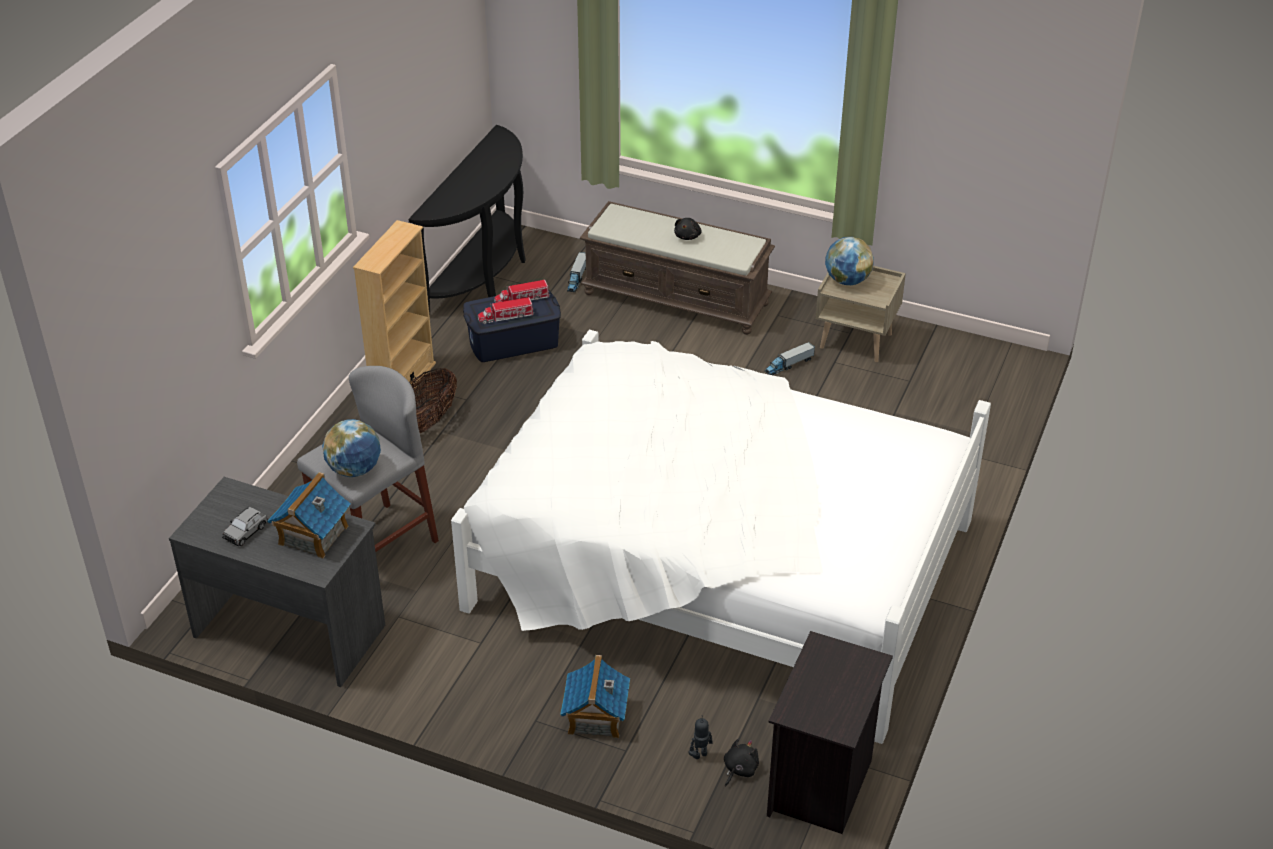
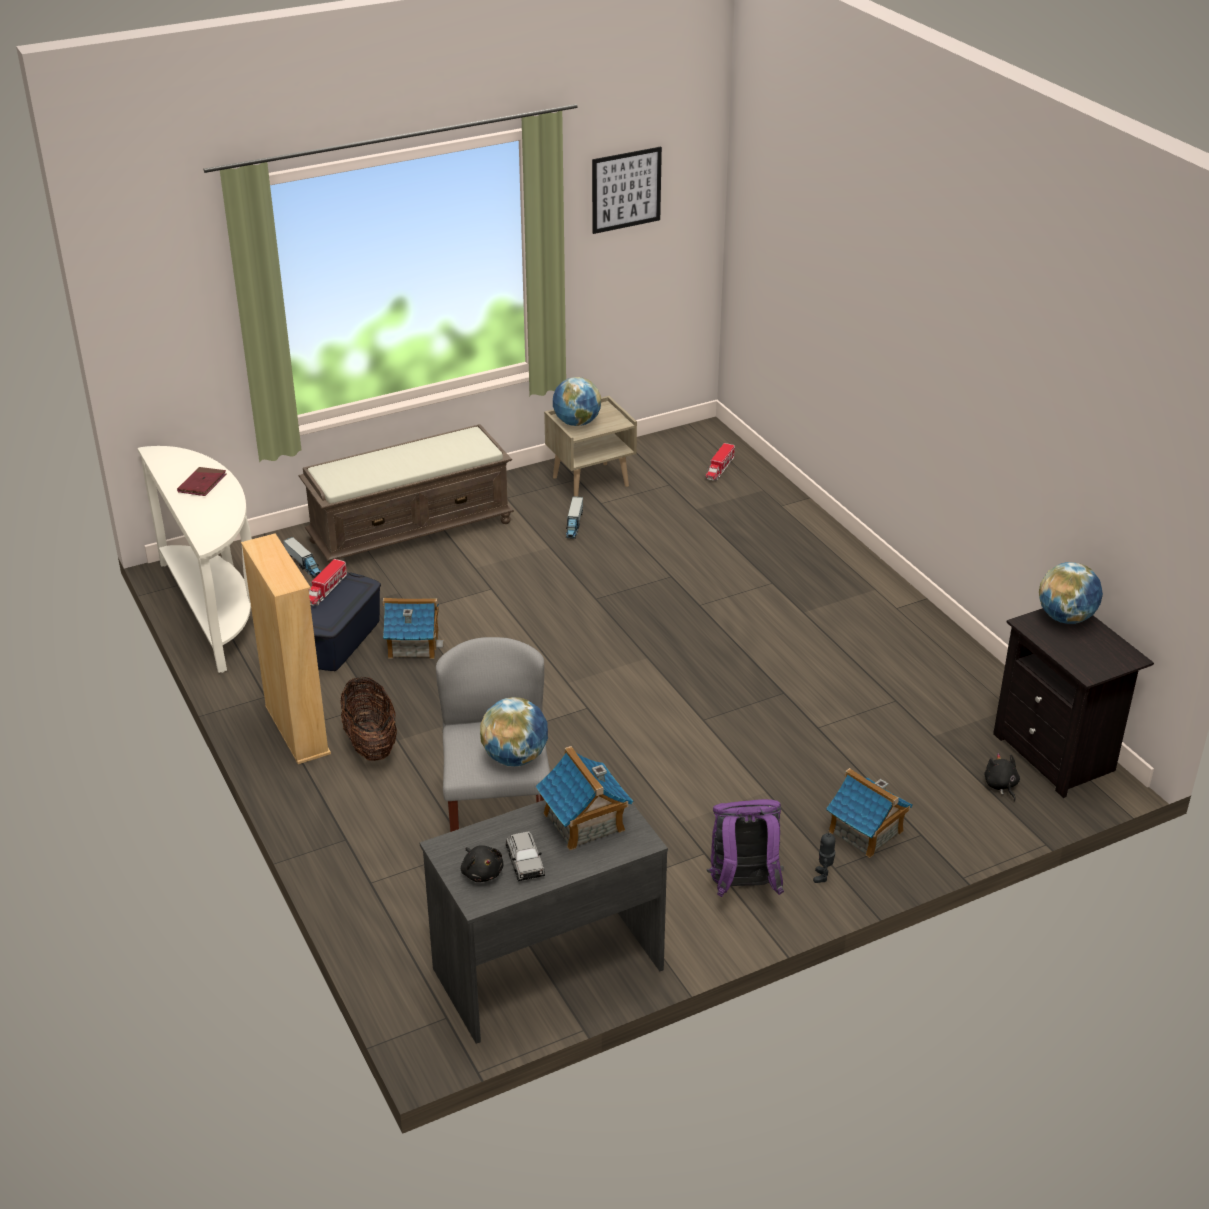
camera: 50 degrees left, 5 degrees down
(464, 682) = (743, 887): none -> purple backpack
(484, 275) = (216, 609): black console table -> white console table
(487, 172) = (202, 484): none -> red book
(506, 317) = (336, 610): toy truck -> toy truck (719, 468)
(550, 377) = (413, 644): none -> toy house
(688, 236) = (415, 455): black plush toy -> black plush toy (482, 872)
(700, 754) = (965, 797): toy robot -> toy robot (823, 876)
(718, 565) = (762, 678): white bed -> none
(857, 664) = (1066, 618): none -> globe
(970, 88) = (626, 190): none -> picture

